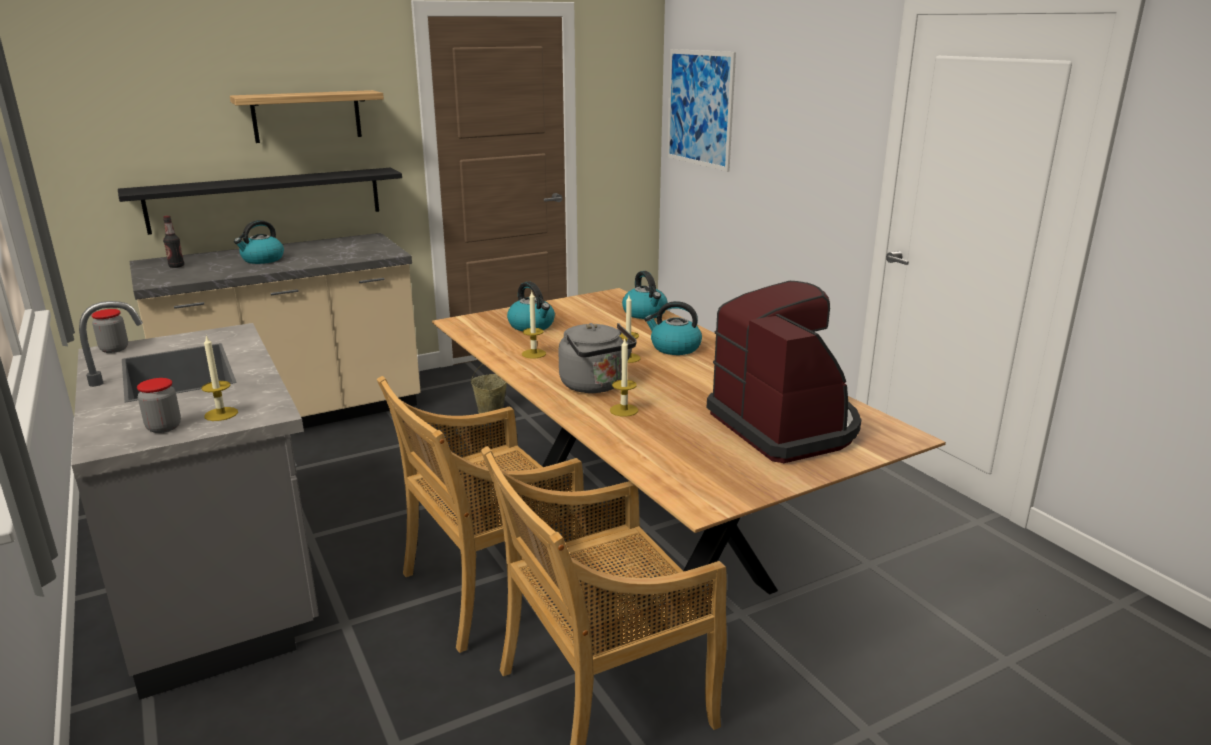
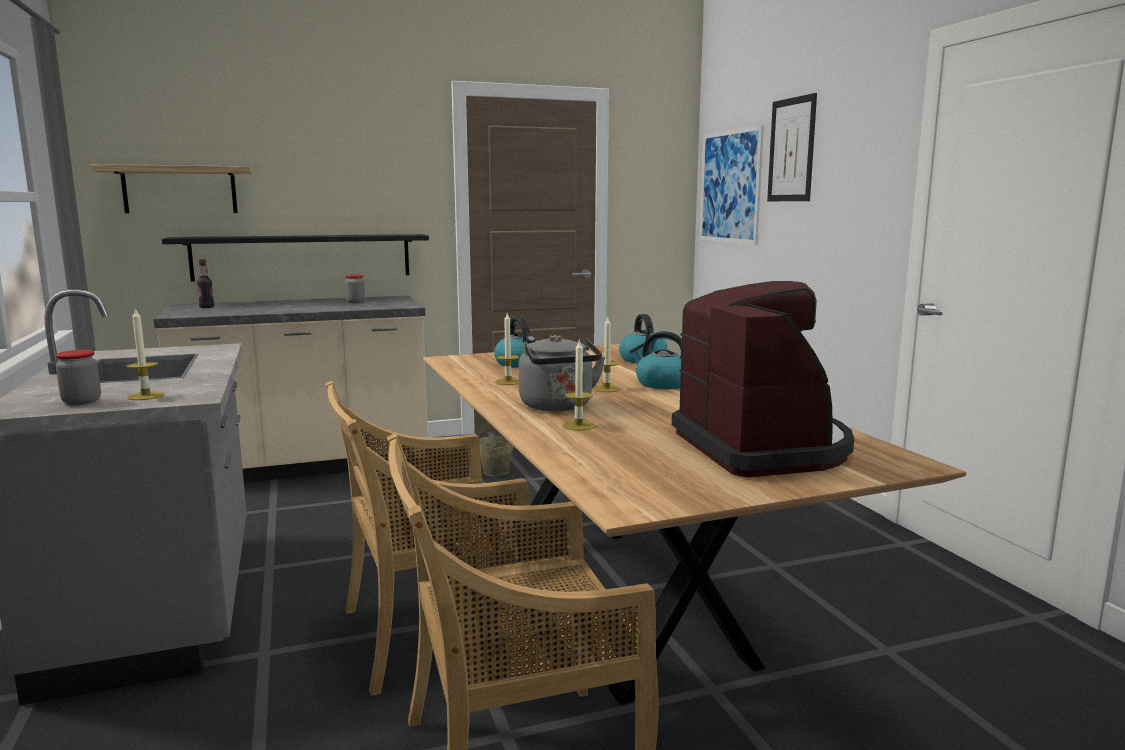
camera: 10 degrees right, 10 degrees down
(114, 349) = (99, 353): jar -> jar (355, 302)
(262, 260) = (286, 306): kettle -> none
(306, 116) = (346, 181): shelf -> shelf (180, 190)
(765, 83) = (791, 150): none -> picture

